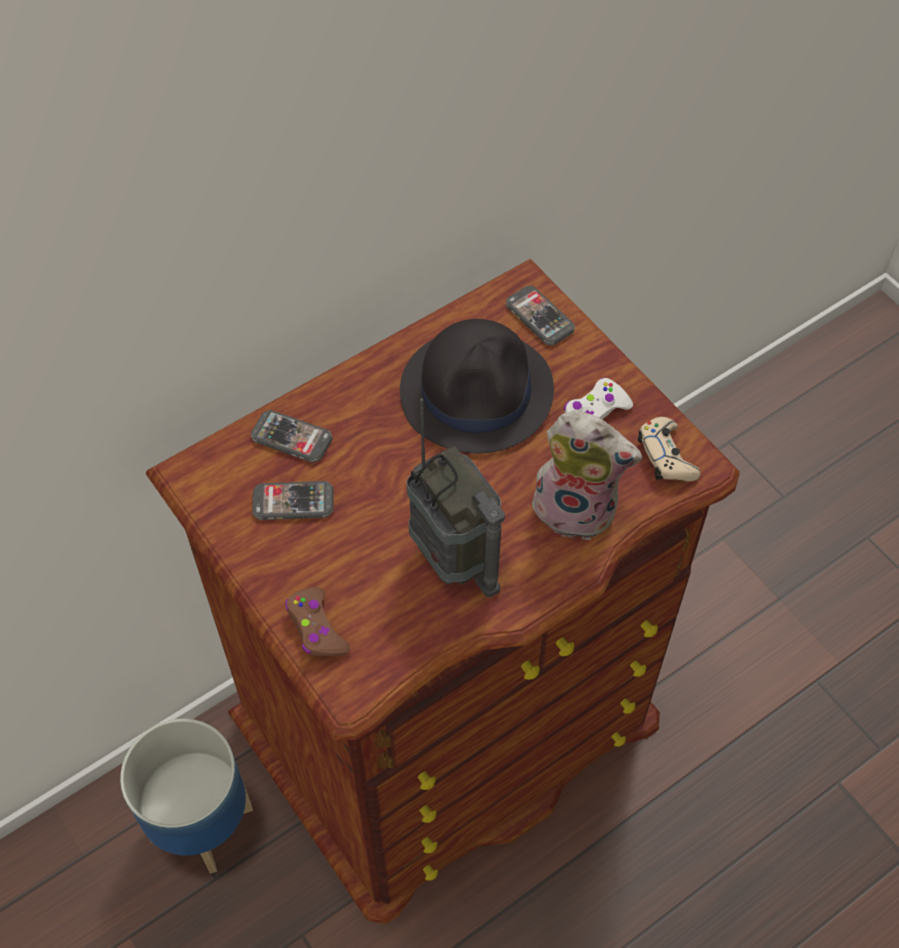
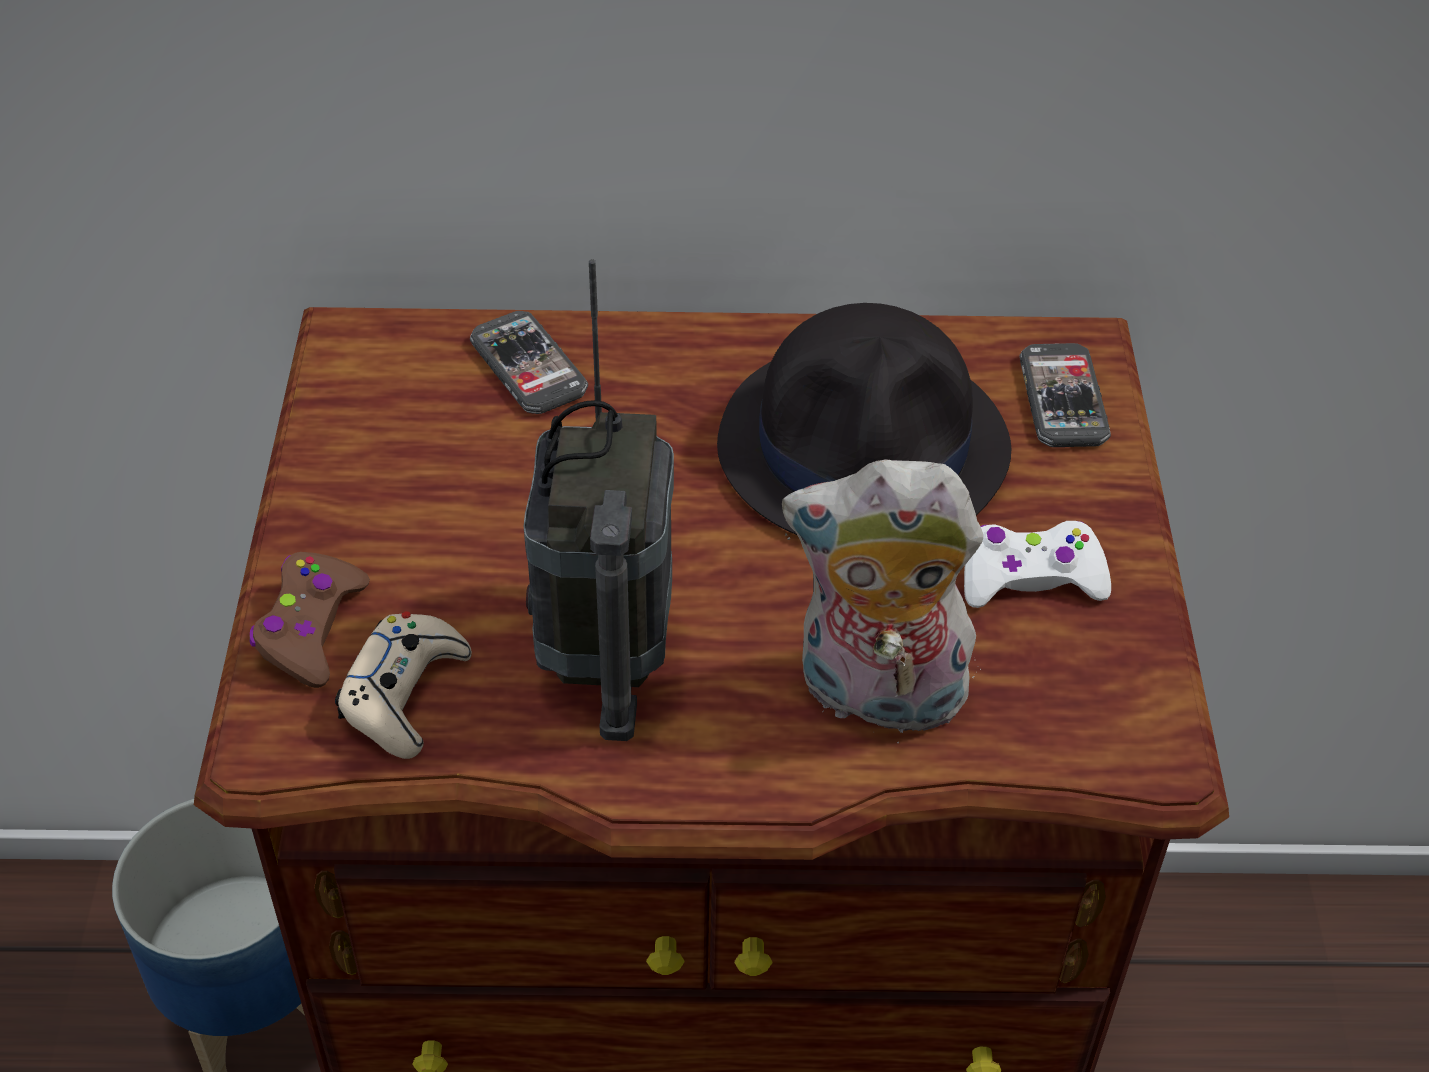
camera: 35 degrees right, 10 degrees down
(293, 502) = (447, 447): phone -> none
(577, 508) = (875, 696): plush toy -> plush toy turned 135 degrees clockwise
(666, 456) = (1103, 706): beige game controller -> beige game controller (404, 695)

